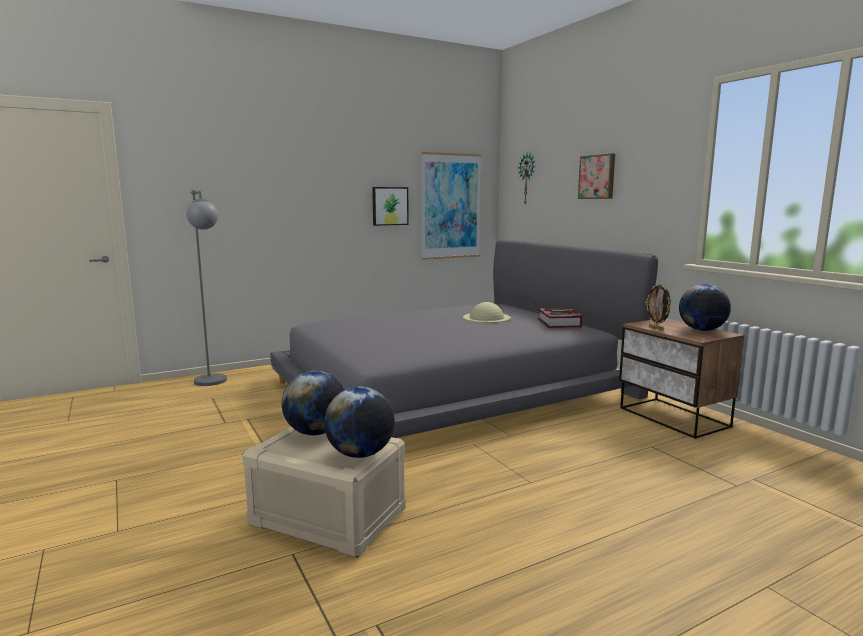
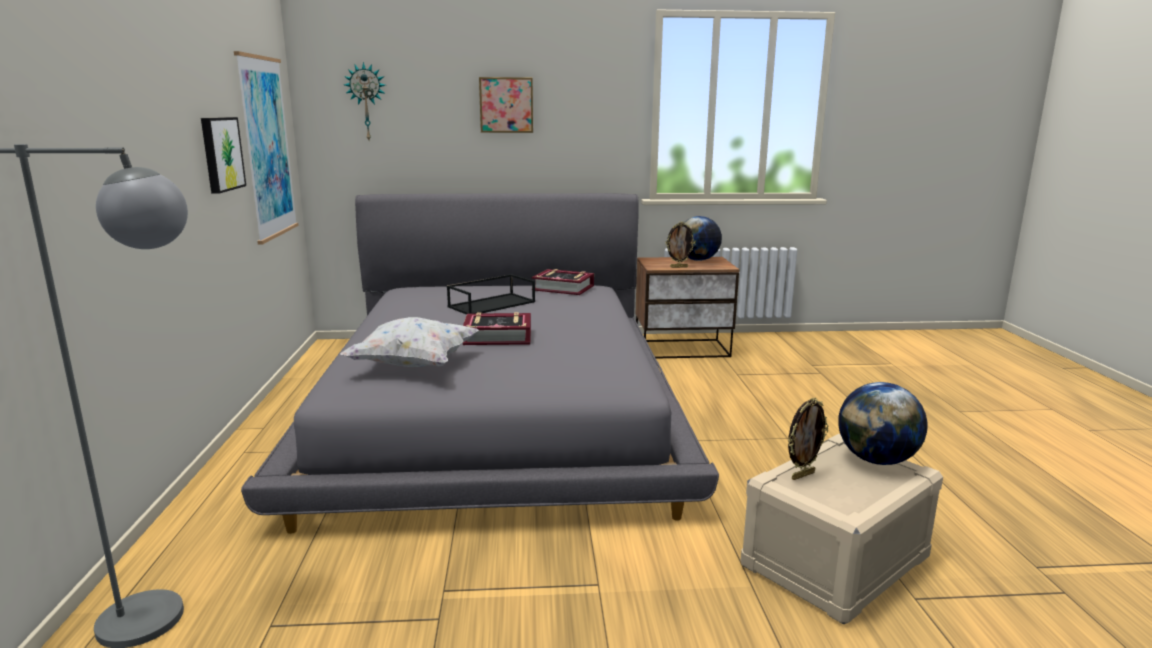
camera: 65 degrees left, 5 degrees up
(316, 432) = (802, 475): globe -> picture frame
(355, 324) = (413, 365): none -> white pillow
(421, 327) = (498, 336): none -> book
(486, 317) = (492, 304): beige hat -> black tray

